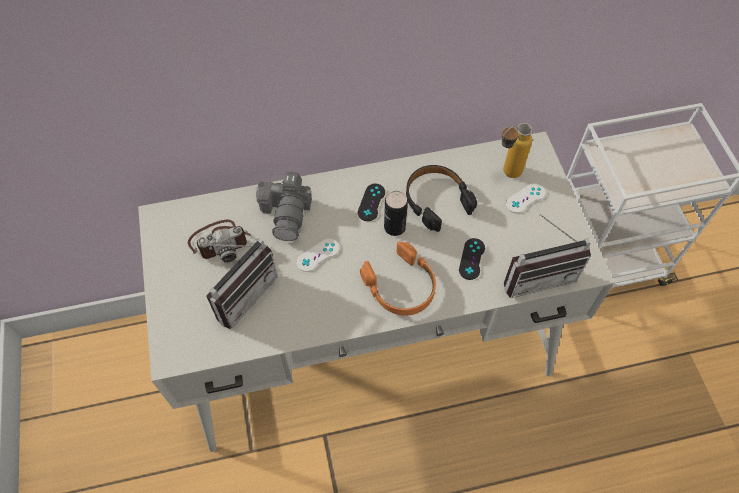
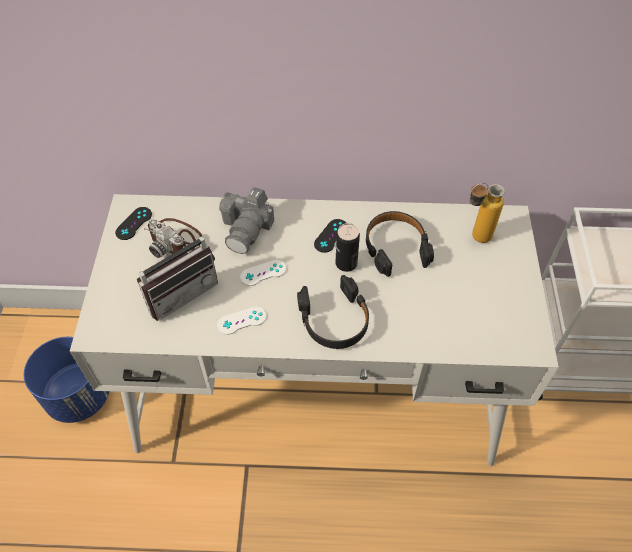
camera: 15 degrees right, 5 degrees down
(134, 410) = (79, 395): none -> blue planter
(220, 241) = (176, 240): camera -> camera turned 45 degrees clockwise
(401, 286) = (334, 320): orange headphones -> black headphones
(472, 259) = (414, 310): black game controller -> black game controller (134, 223)
(525, 198) = (487, 264): white game controller -> white game controller (242, 320)
(537, 275) = (477, 341): radio -> none

